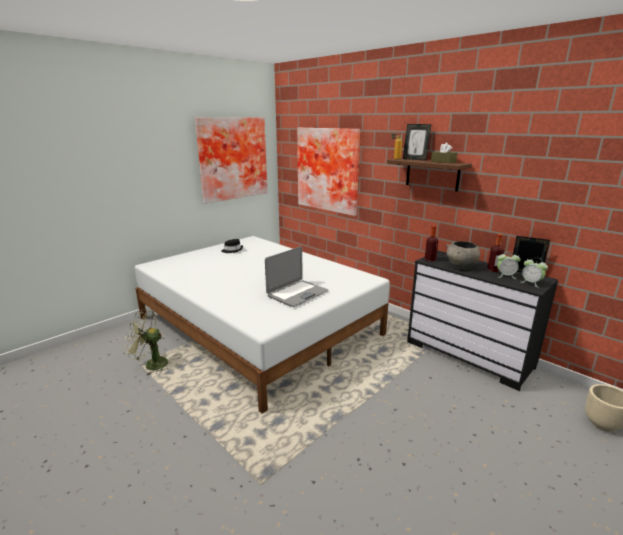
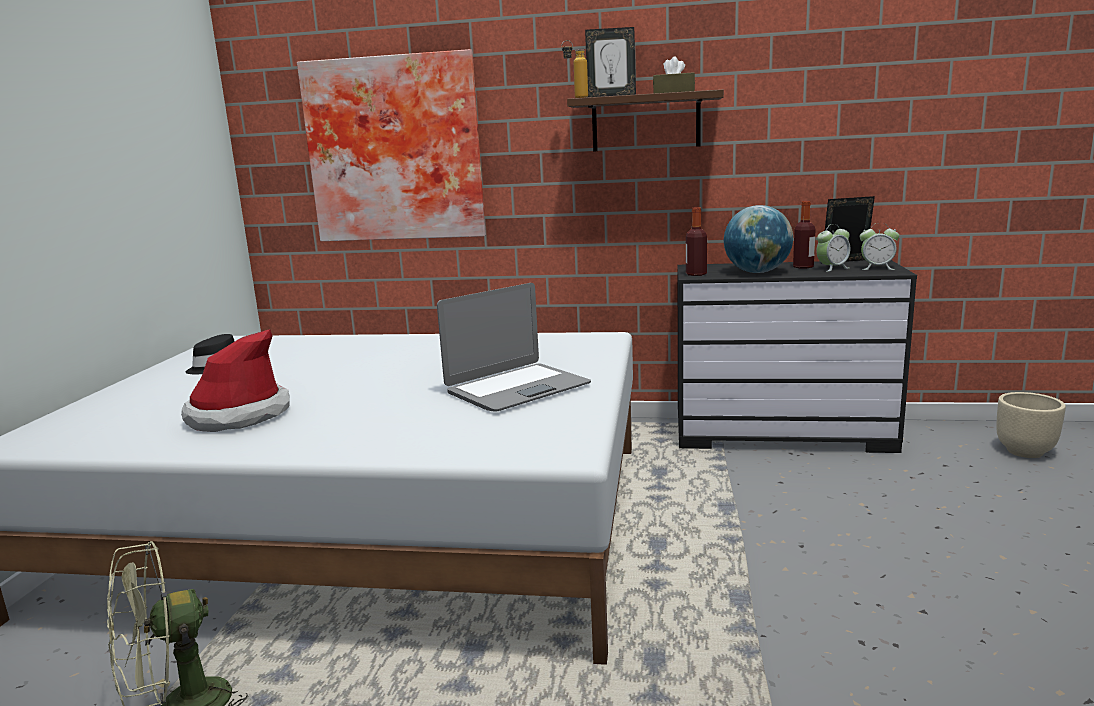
camera: 35 degrees left, 5 degrees down
(208, 274) = (238, 415): none -> hat
(232, 158) = (147, 138): picture -> none
(297, 294) = (517, 389): laptop -> laptop turned 45 degrees clockwise
(461, 267) = (757, 272): grey bowl -> globe

